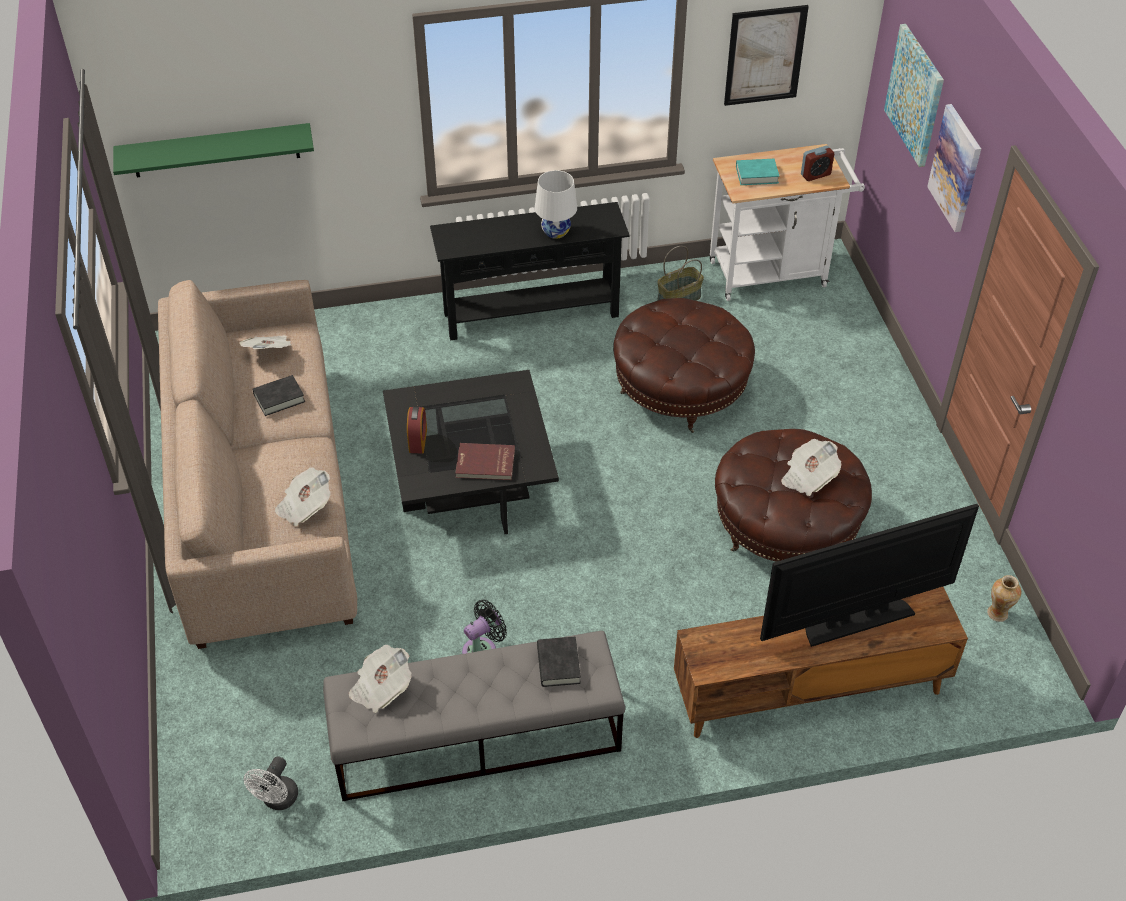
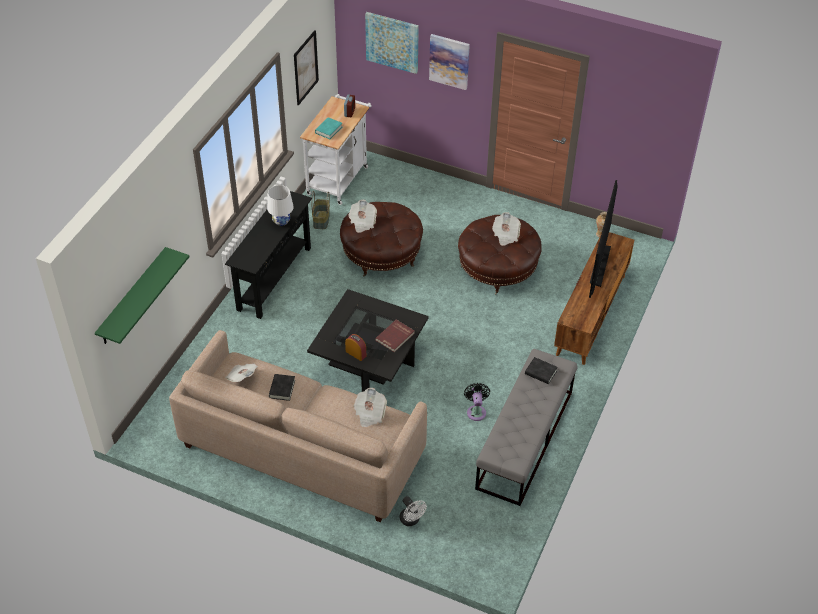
camera: 55 degrees left, 0 degrees up
(277, 800) = (500, 531): white fan -> white fan (411, 520)
(381, 688) = (503, 441): newspaper -> newspaper (362, 222)

